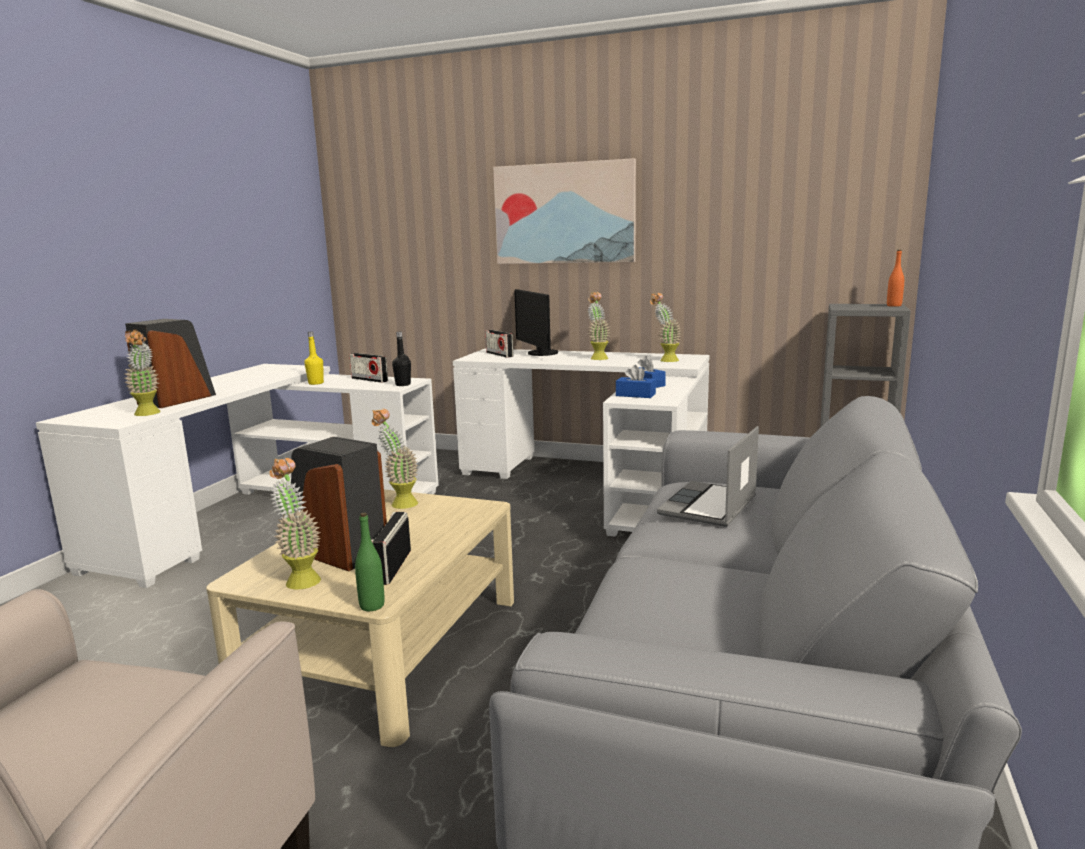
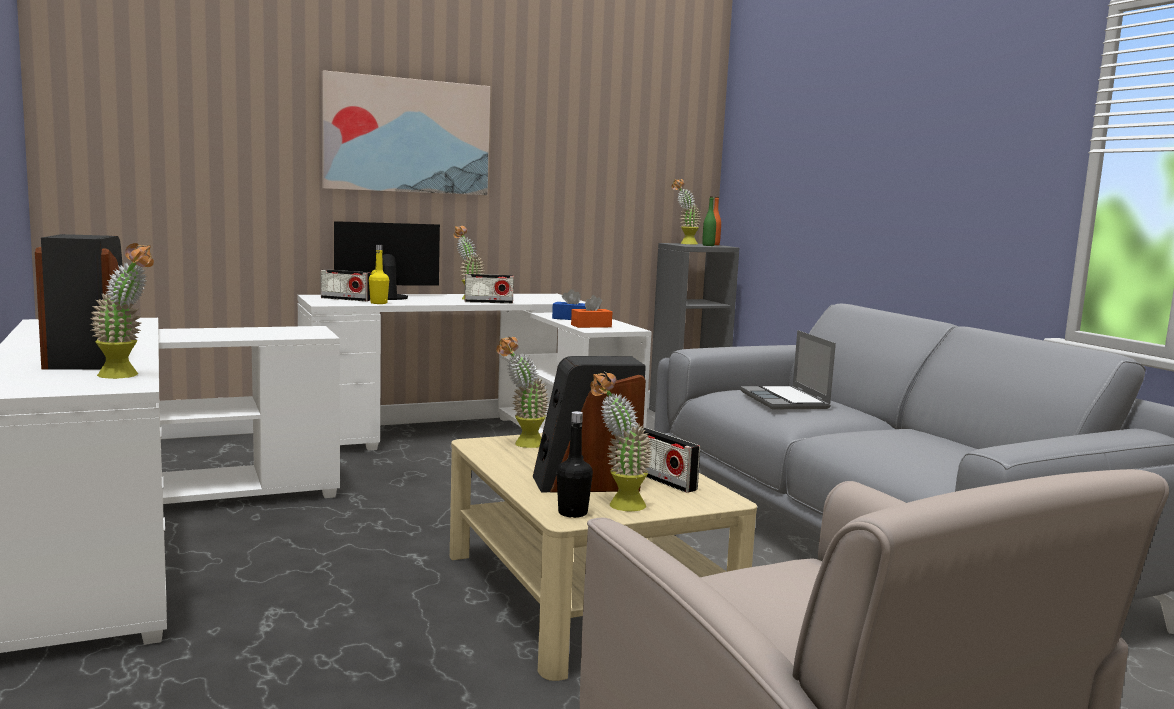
camera: 45 degrees left, 5 degrees down
(316, 383) = (185, 338): yellow bottle -> yellow bottle (378, 303)
(369, 380) = (250, 331): radio -> radio (488, 302)
(372, 606) = (727, 503): green bottle -> green bottle (708, 245)
(403, 384) = (317, 332): black bottle -> black bottle (572, 513)
(539, 353) = (388, 297): monitor -> monitor turned 135 degrees clockwise
(635, 395) = (591, 326): blue tissue box -> orange tissue box
(664, 360) = (537, 298): potted plant -> potted plant (684, 243)

